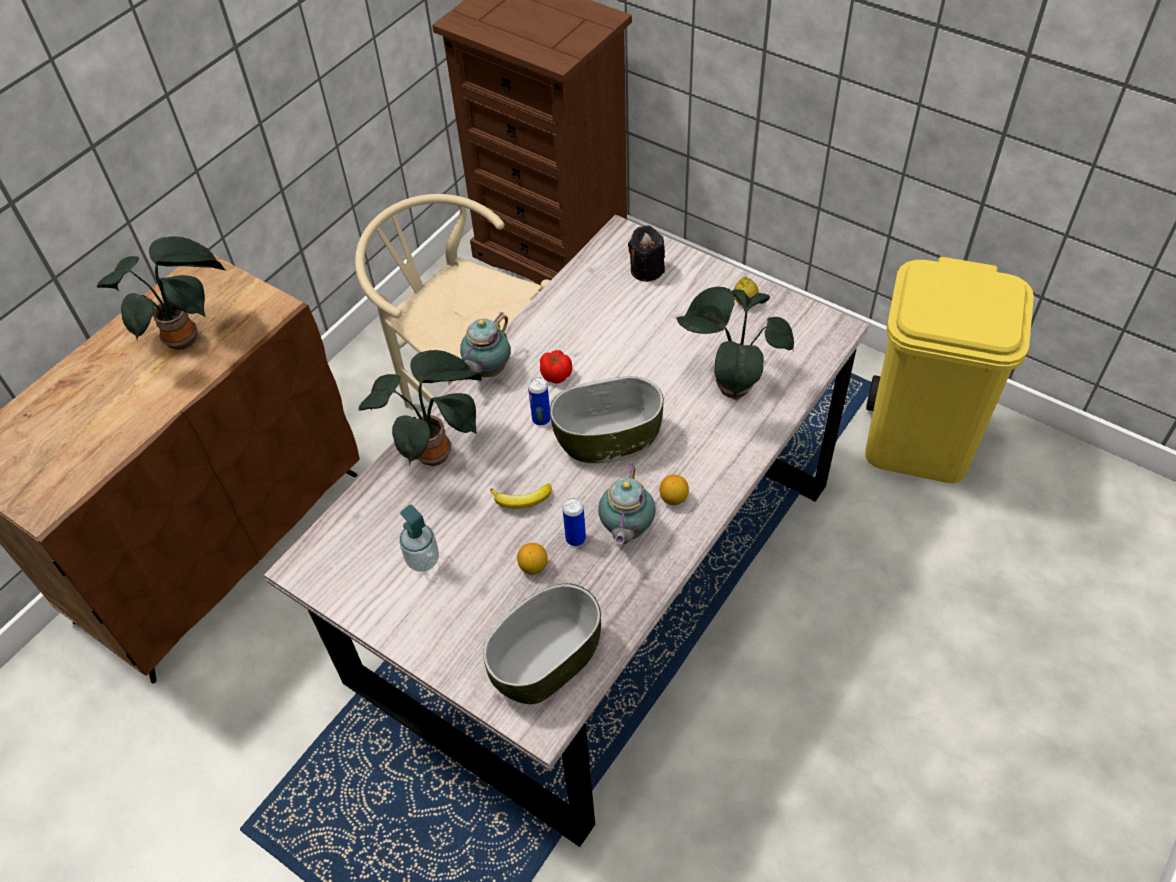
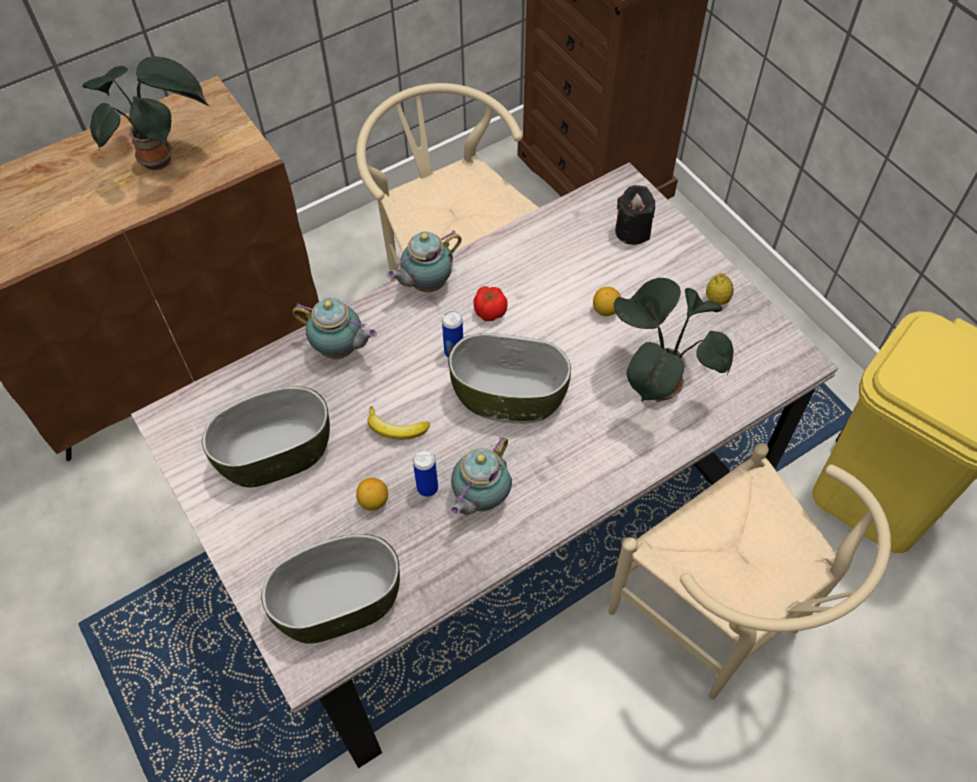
camera: 20 degrees right, 5 degrees up
(423, 560) = (276, 454): soap dispenser -> bowl
(437, 452) = (340, 350): potted plant -> teapot
(673, 498) = (543, 483): lemon -> lemon (605, 310)
(839, 595) = (719, 623): none -> beige chair

